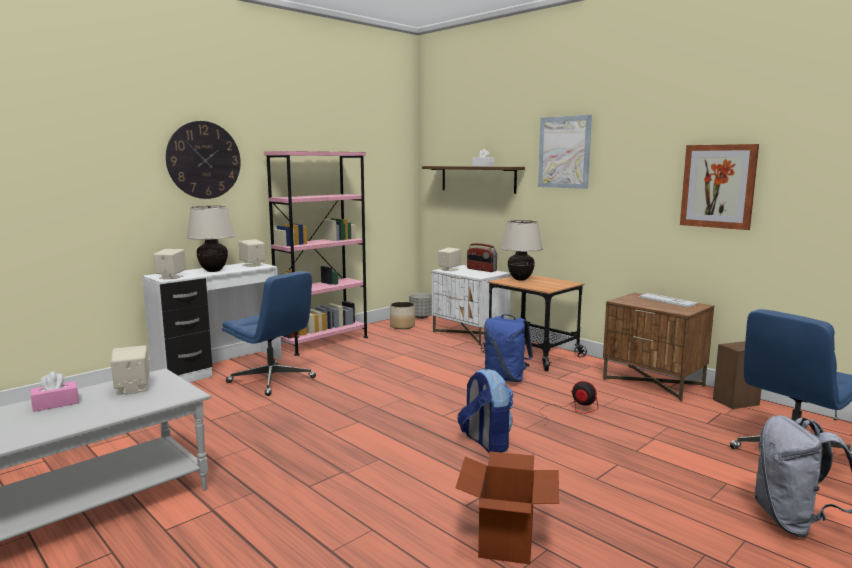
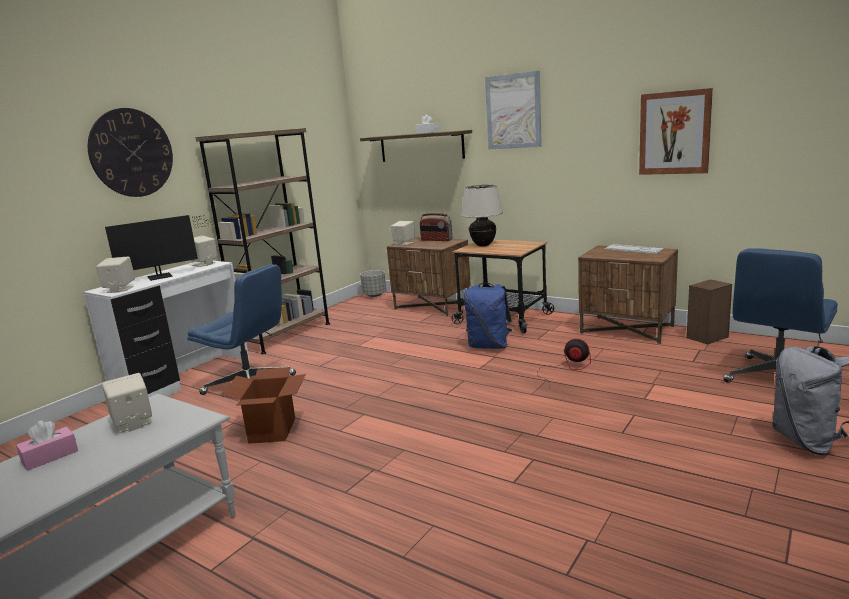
camera: 10 degrees left, 5 degrees up
(213, 271) = (164, 276): beige table lamp -> monitor
(322, 342) = (285, 335): pink bookcase -> brown bookcase
(402, 326) = (360, 307): planter -> none
(470, 334) = (432, 306): white nightstand -> brown nightstand
(485, 442) = (501, 414): backpack -> none
(506, 541) = (570, 511): cardboard box -> cardboard box (272, 430)

